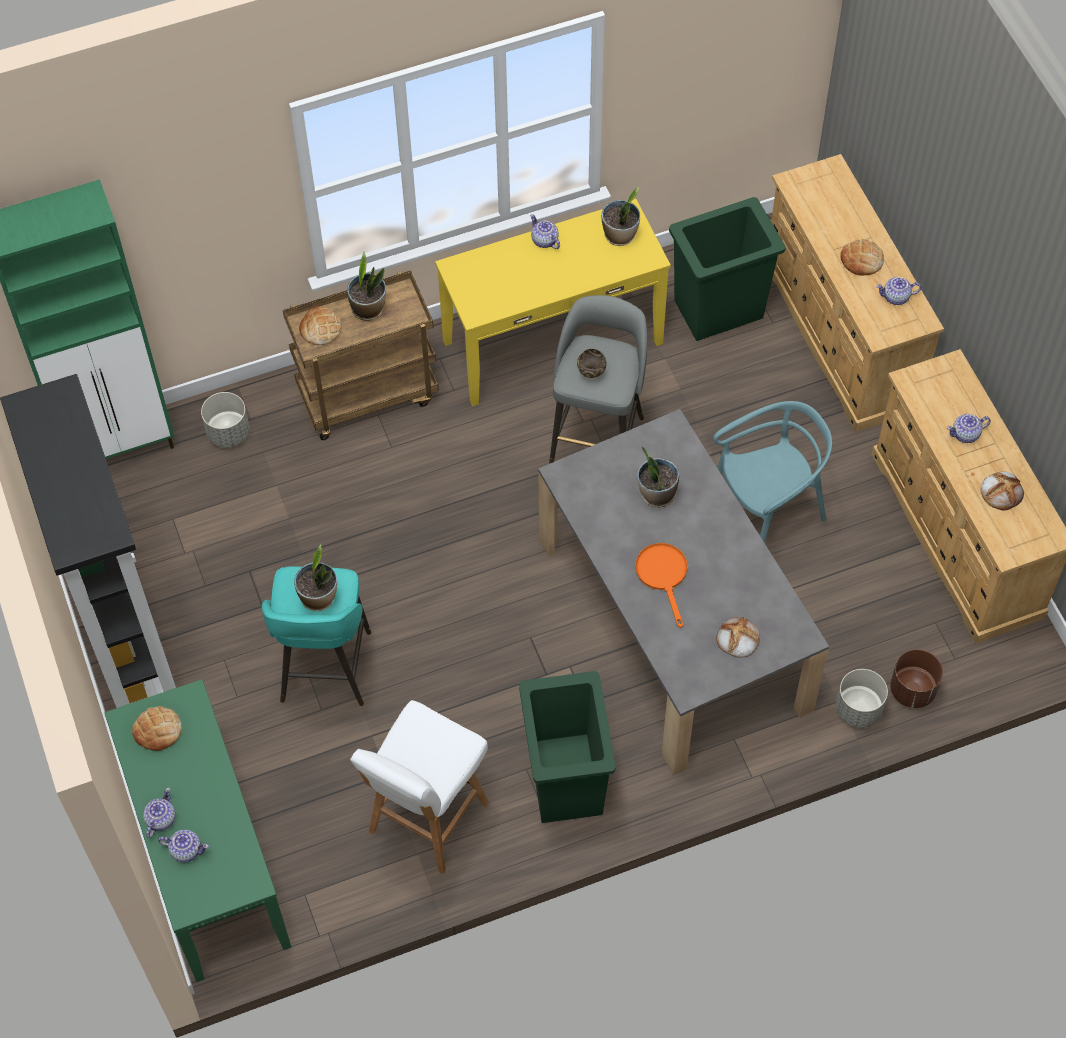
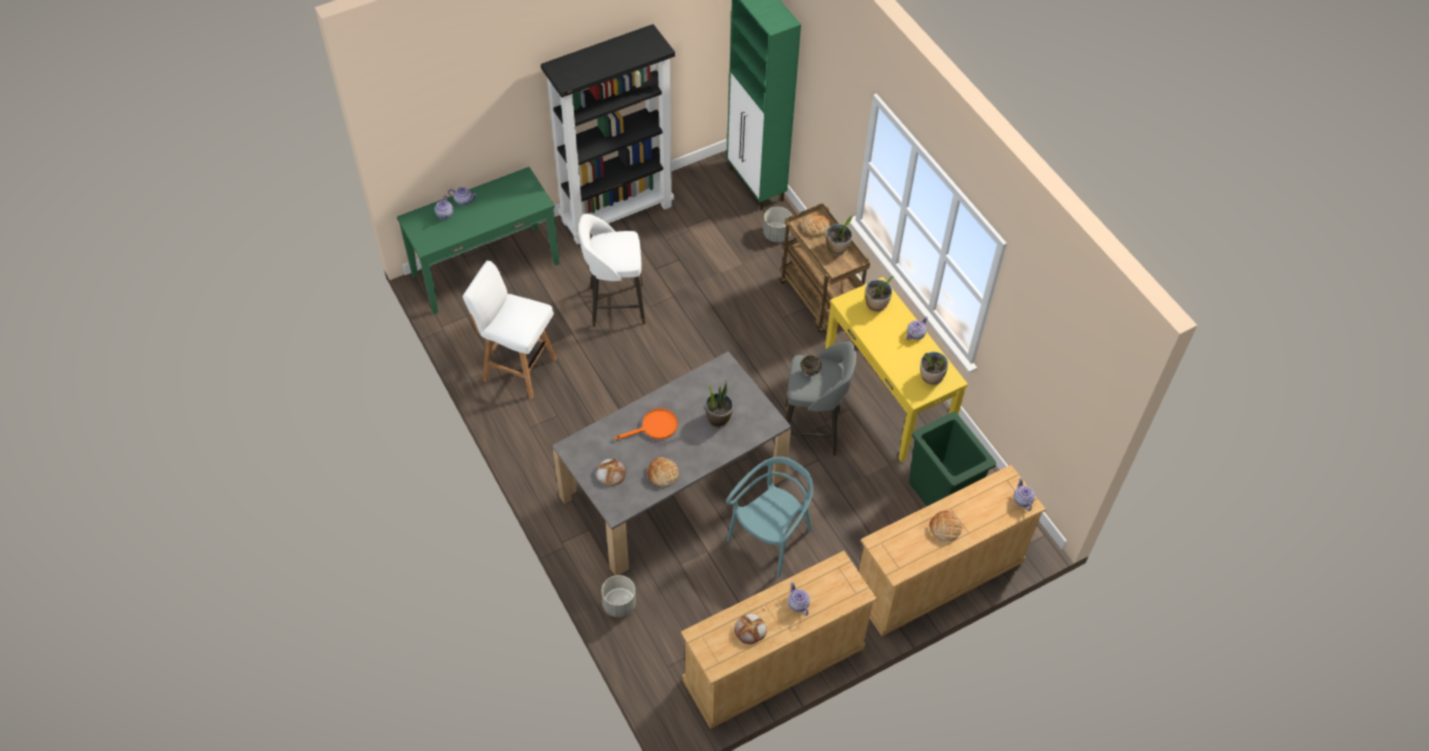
camera: 80 degrees right, 5 degrees down
(158, 730) = (519, 191): bread -> bread (662, 474)
(318, 597) = (616, 251): potted plant -> potted plant (876, 304)
(325, 670) = (615, 305): turquoise stool -> white stool
(565, 782) = (549, 437): green trash can -> none
(767, 512) = (771, 538): turquoise chair -> turquoise chair turned 105 degrees counterclockwise
(896, 297) = (915, 552): teapot -> teapot (1022, 500)
(913, 690) = (638, 639): brown planter -> none

